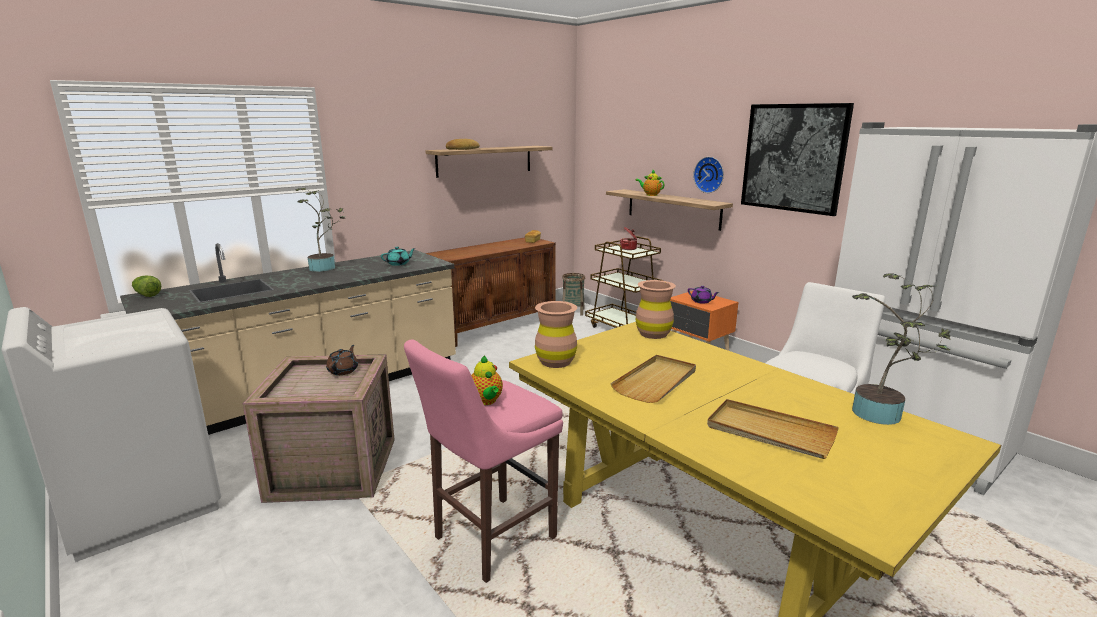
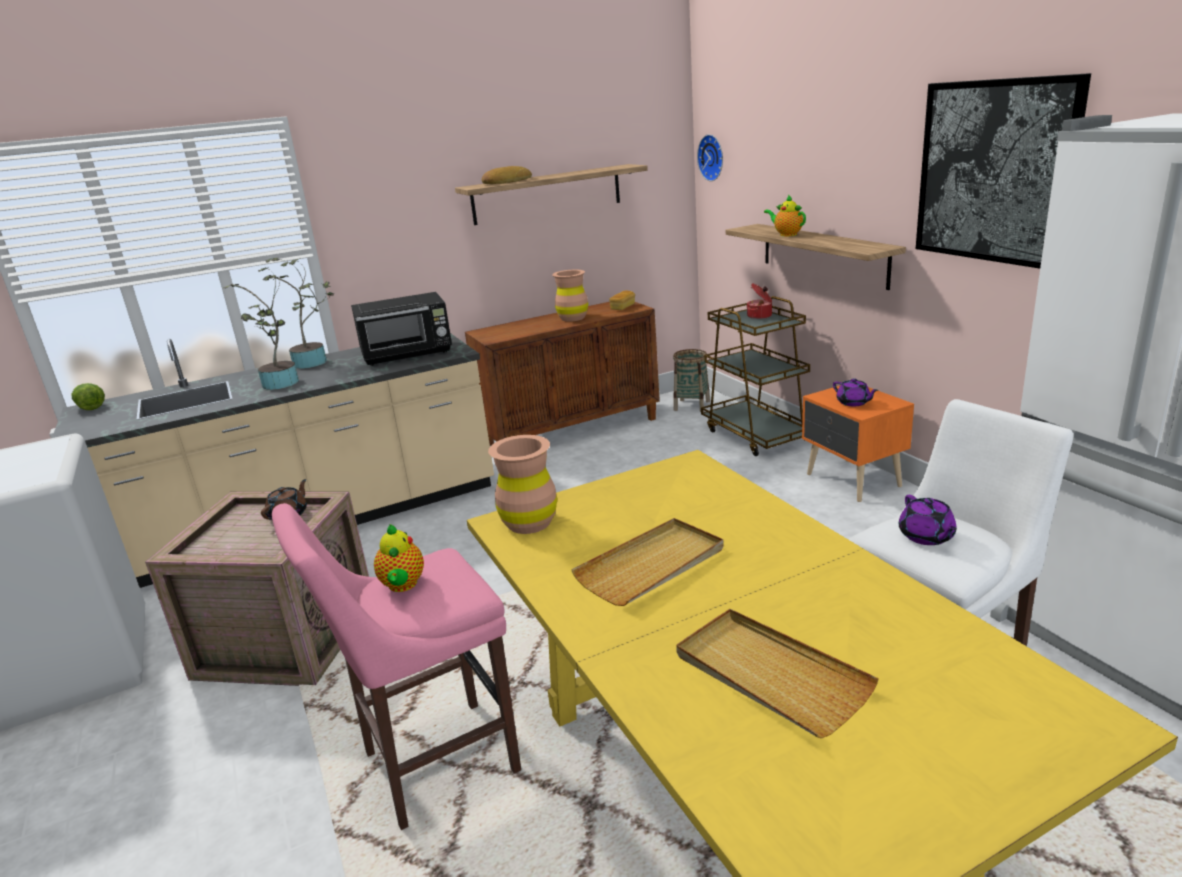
camera: 15 degrees right, 5 degrees up
(399, 263) = (408, 354): turquoise teapot -> black microwave
(653, 334) = (702, 476): brown vase -> brown vase (573, 318)
(710, 174) = (872, 200): wall clock -> wall clock (713, 157)
(807, 362) = (926, 536): none -> purple teapot
(882, 415) = (984, 656): potted plant -> potted plant (281, 384)

